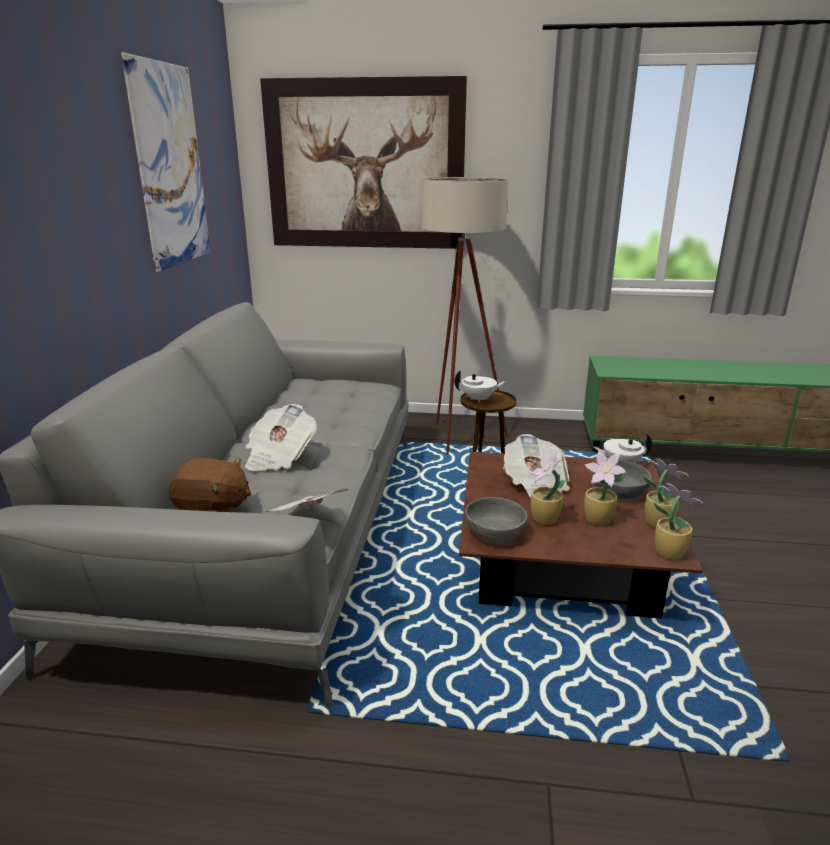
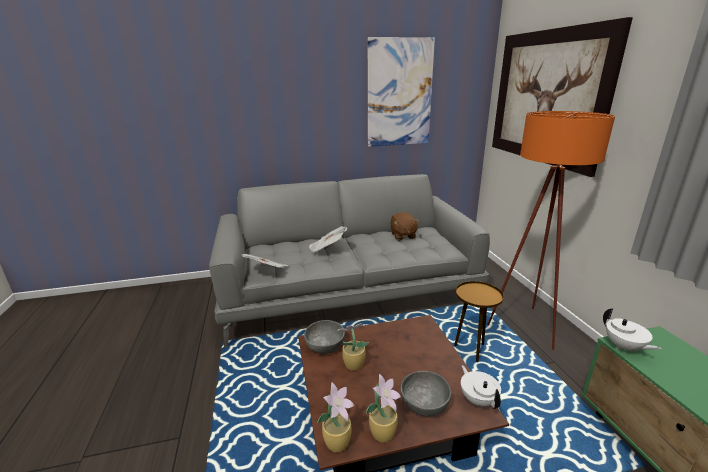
camera: 70 degrees right, 0 degrees up
(213, 511) = (270, 250): brown plush toy -> brown plush toy (403, 235)
(458, 434) = (526, 323): beige floor lamp -> orange floor lamp
(479, 399) = (475, 289): white teapot -> white teapot (623, 347)
(535, 485) = (402, 353): newspaper -> none
(599, 520) = (367, 394): potted plant -> none

